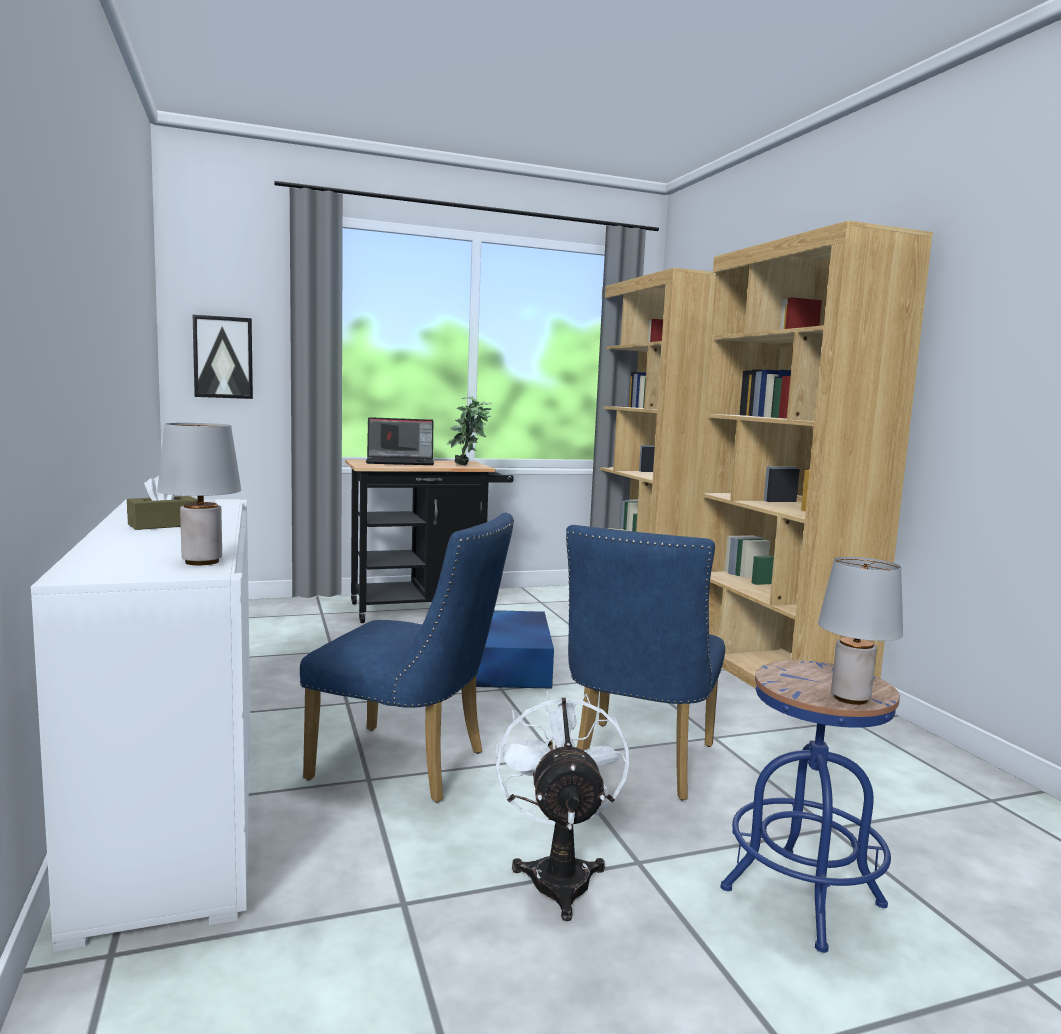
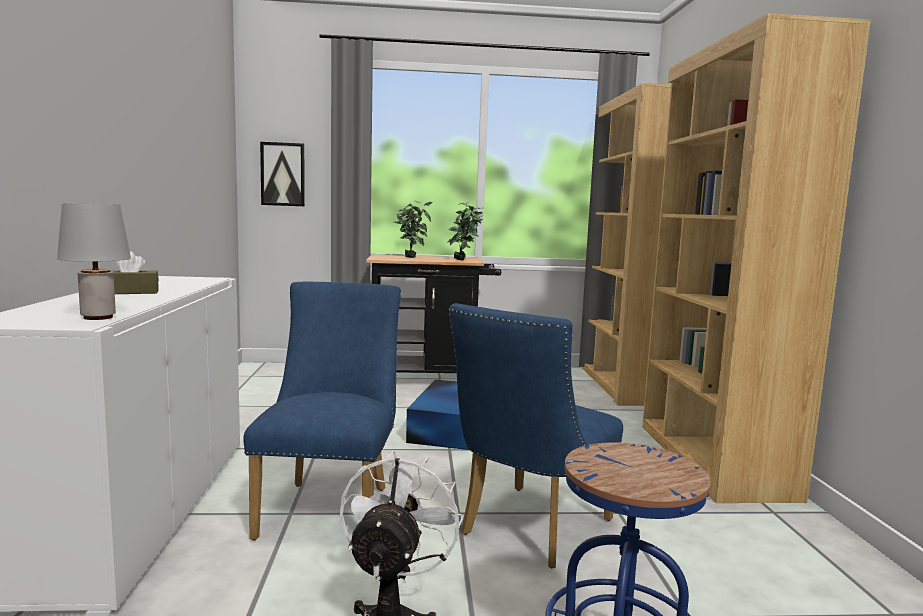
camera: 15 degrees right, 0 degrees up
(401, 462) = (412, 257): laptop -> potted plant
(411, 767) = (331, 507): blue chair -> blue chair turned 120 degrees counterclockwise
(851, 698) = (646, 486): grey table lamp -> none

